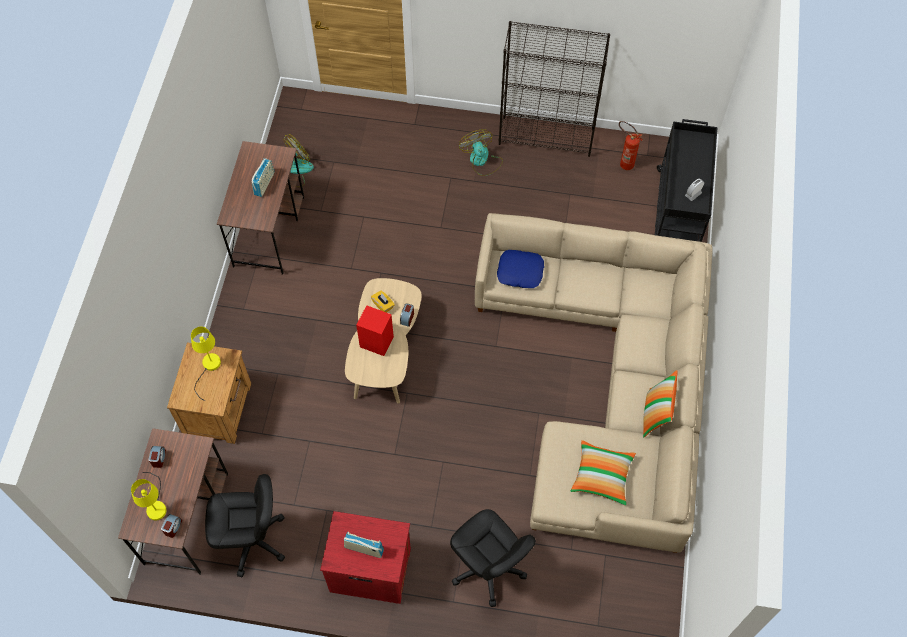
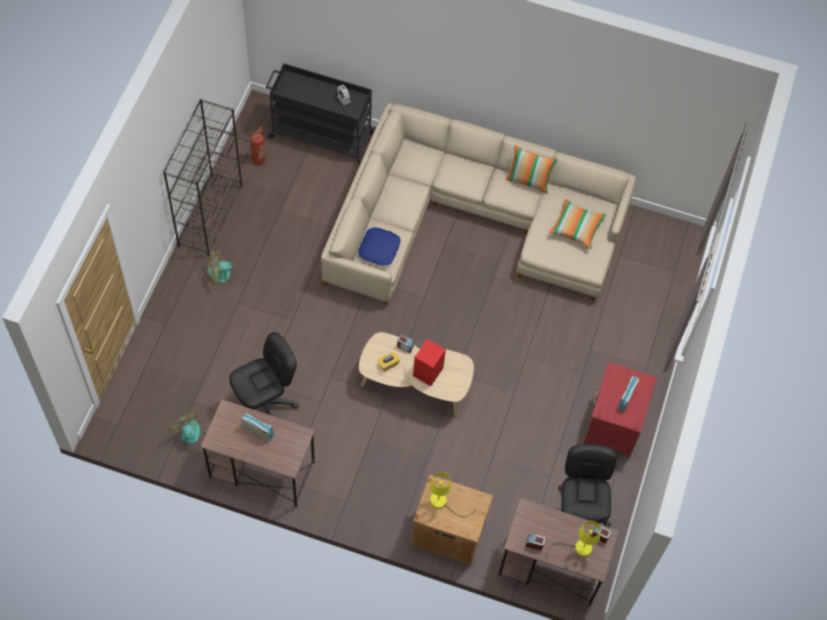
camera: 85 degrees left, 0 degrees up
(488, 569) = (622, 338): black office chair -> black office chair (265, 404)

